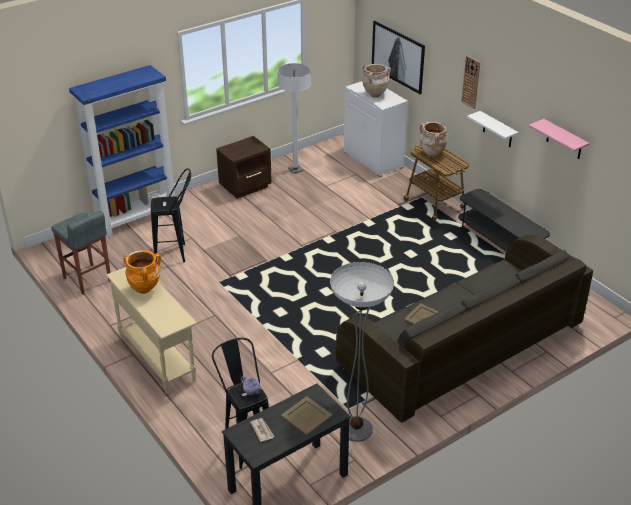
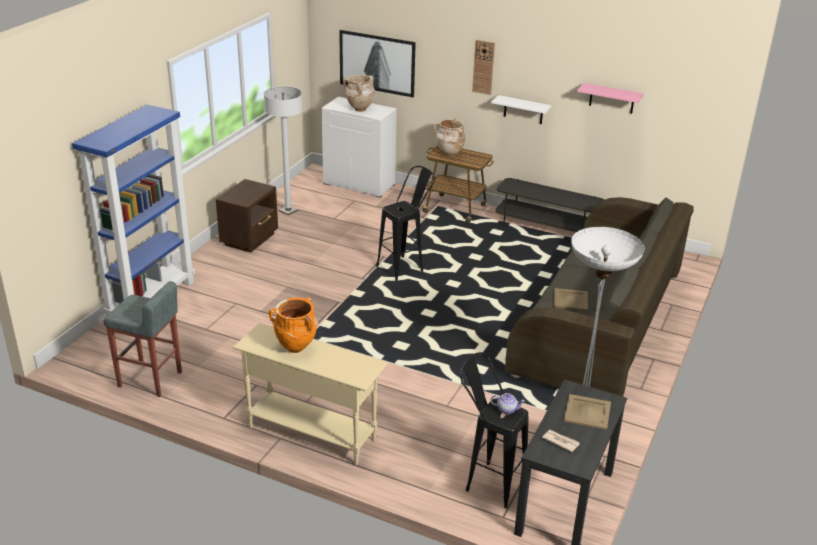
camera: 30 degrees left, 5 degrees down
(176, 253) = (233, 323): black stool -> black stool (405, 267)

